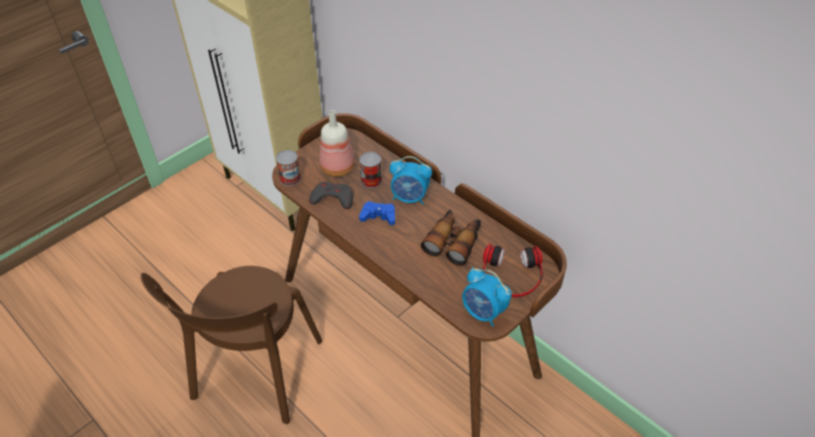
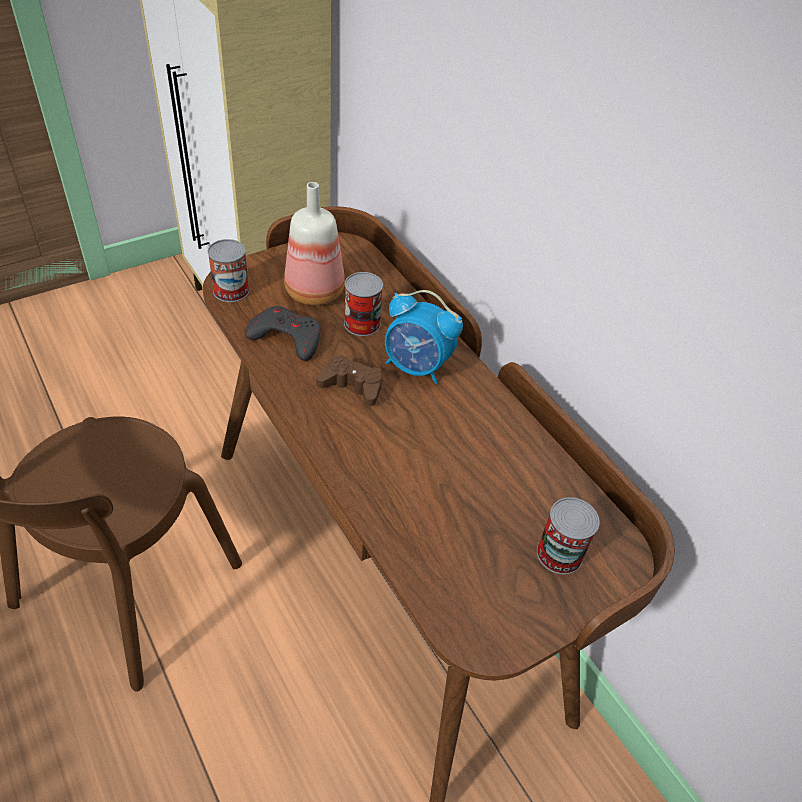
camera: 10 degrees right, 0 degrees up
(378, 216) = (352, 386): blue game controller -> brown game controller
(453, 242) = (469, 462): binoculars -> none
(483, 312) = (483, 615): alarm clock -> none
(511, 275) = (559, 553): headphones -> can

